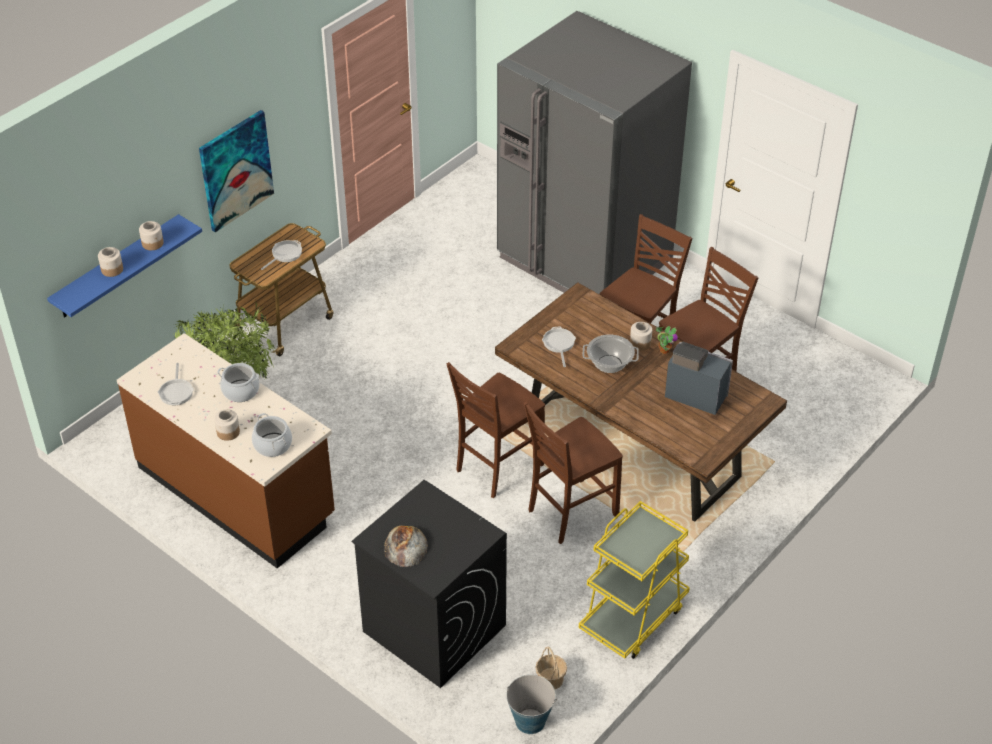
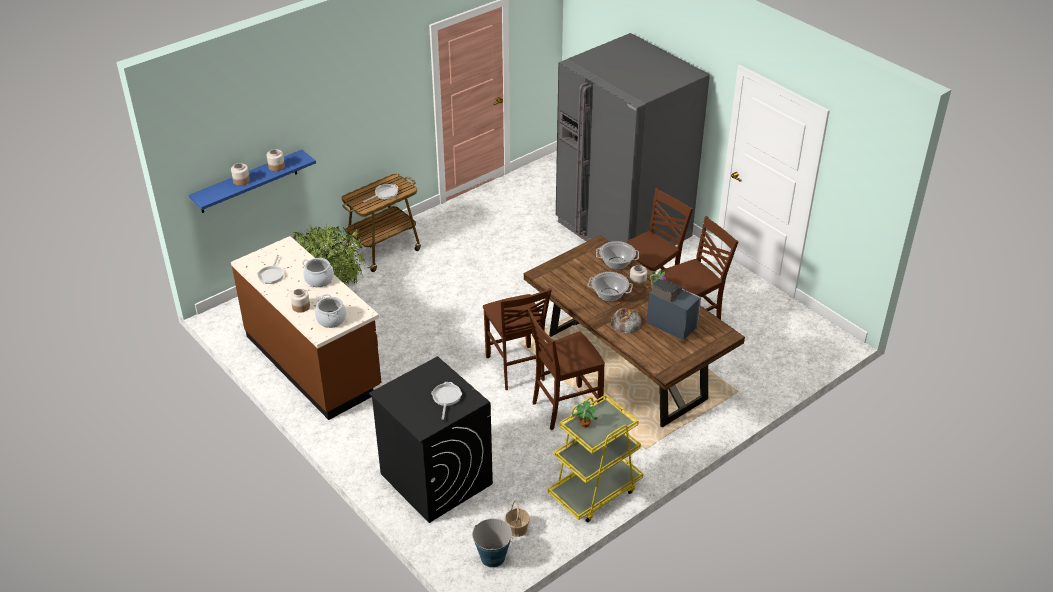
camera: 10 degrees right, 5 degrees down
(236, 170) = (352, 124): picture -> none
(405, 546) = (409, 401): bread -> bread (626, 321)
(497, 467) = (516, 369): brown chair -> brown chair turned 75 degrees counterclockwise
(559, 344) = (573, 276): frying pan -> frying pan (446, 398)
(607, 320) = (616, 263): none -> cooking pot
(623, 544) = (584, 424): none -> potted plant

